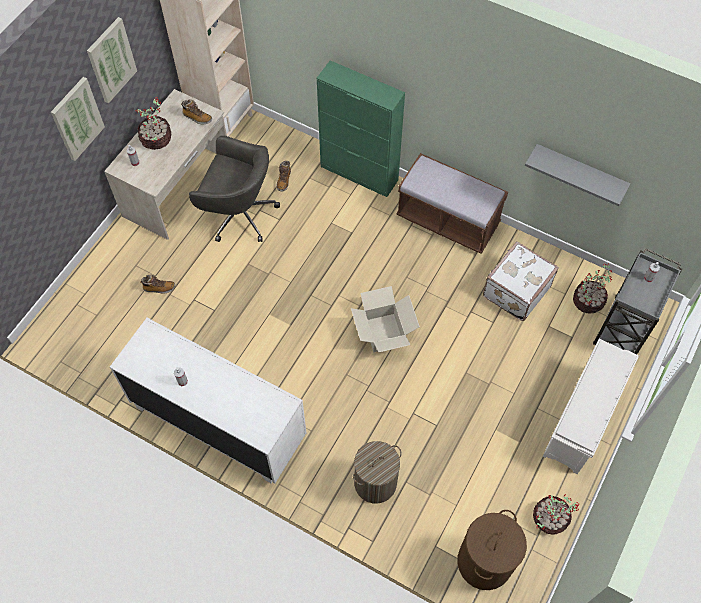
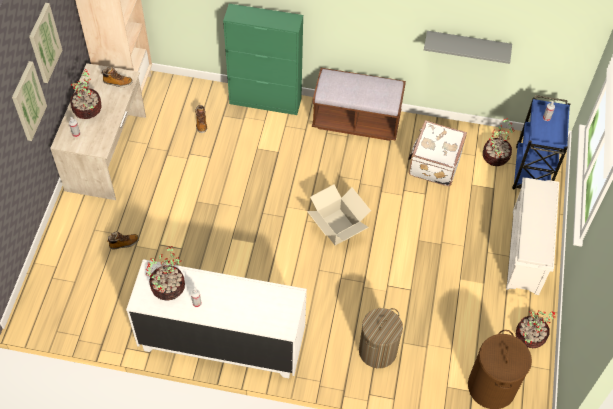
camera: 20 degrees left, 5 degrees down
(161, 355) = (169, 287): none -> potted plant
(239, 214) = (172, 161): grey office chair -> none
(622, 330) = (531, 172): grey cart -> blue cart

